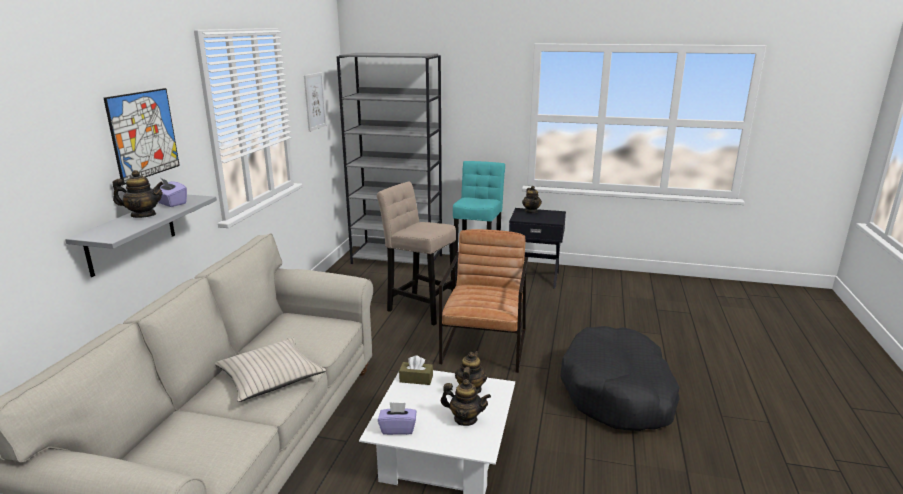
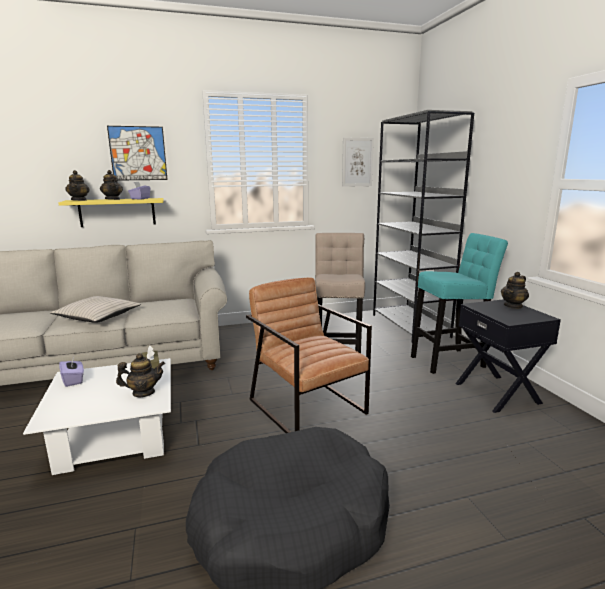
camera: 60 degrees right, 5 degrees down
(131, 234) = (117, 212): grey shelf -> yellow shelf
(465, 419) = (93, 402): teapot -> teapot (79, 200)
(485, 346) = (307, 406): brown armchair -> brown armchair turned 105 degrees counterclockwise

